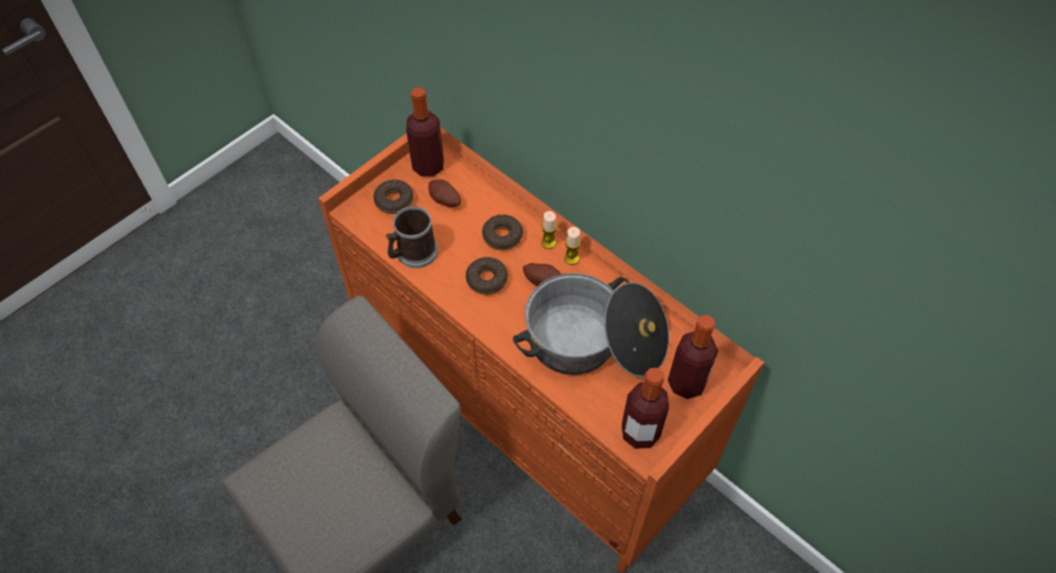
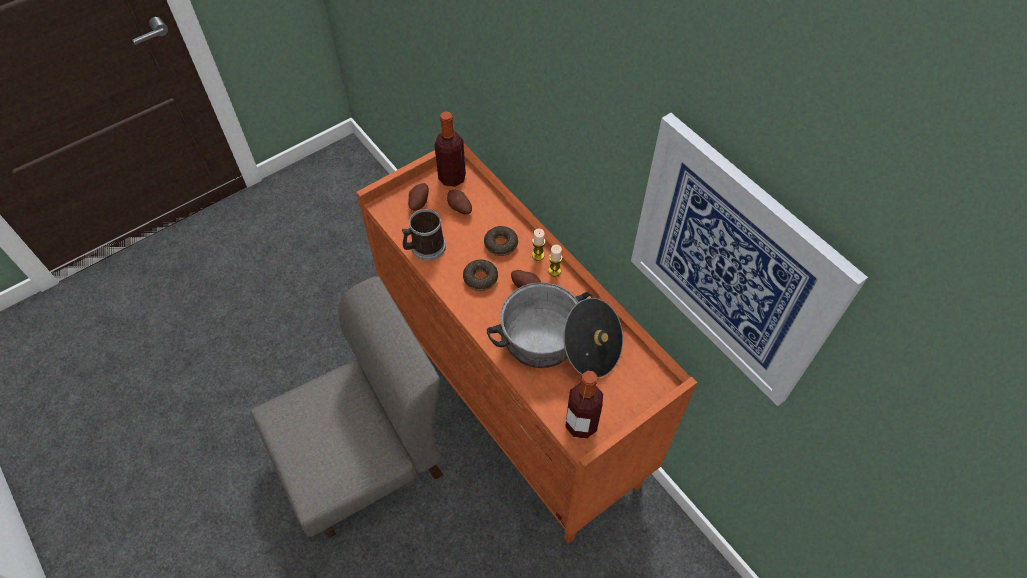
camera: 10 degrees right, 0 degrees up
(394, 200) = (418, 202): donut -> potato
(686, 383) = (629, 389): bottle -> none
(804, 219) = (731, 264): none -> picture

